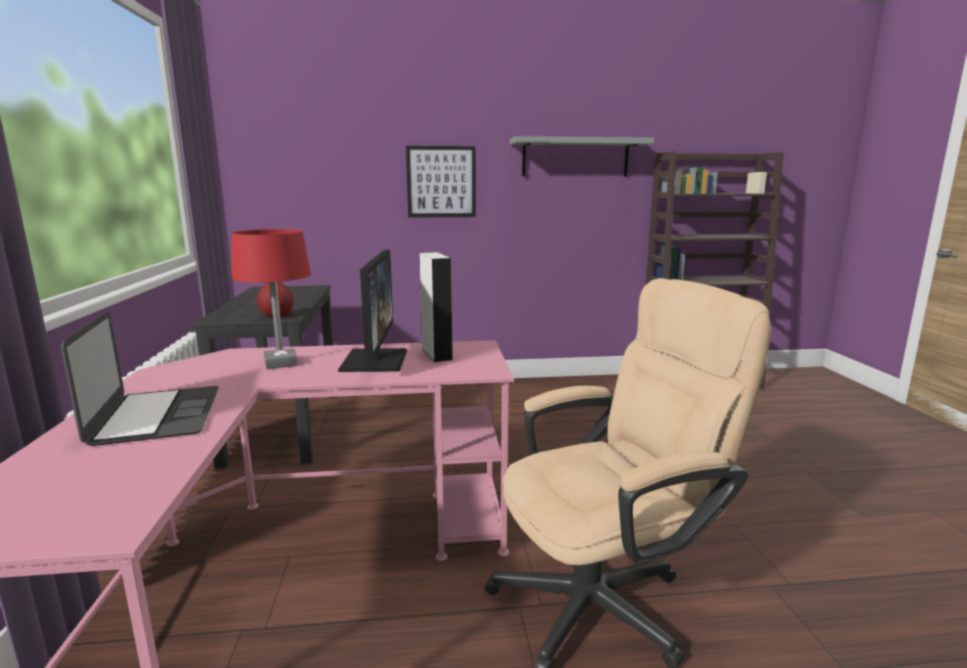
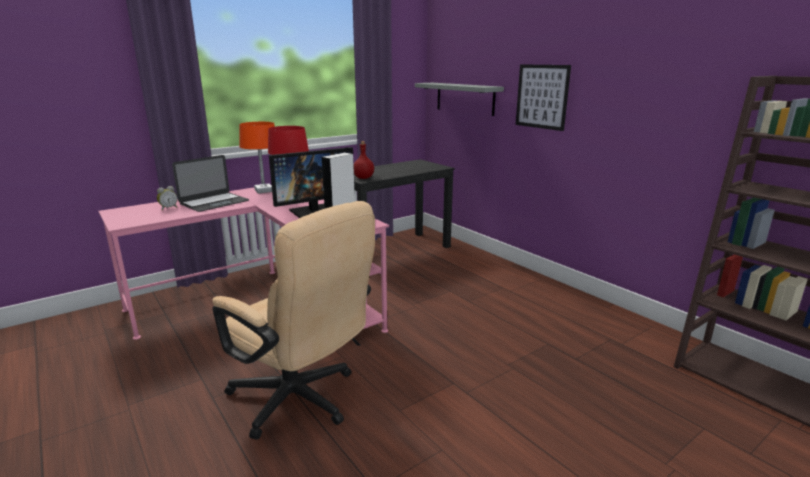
camera: 60 degrees right, 5 degrees up
(92, 461) = (168, 208): none -> alarm clock
(176, 373) = (263, 191): none -> orange table lamp
(575, 158) = (666, 78): grey shelf -> grey shelf (465, 98)

